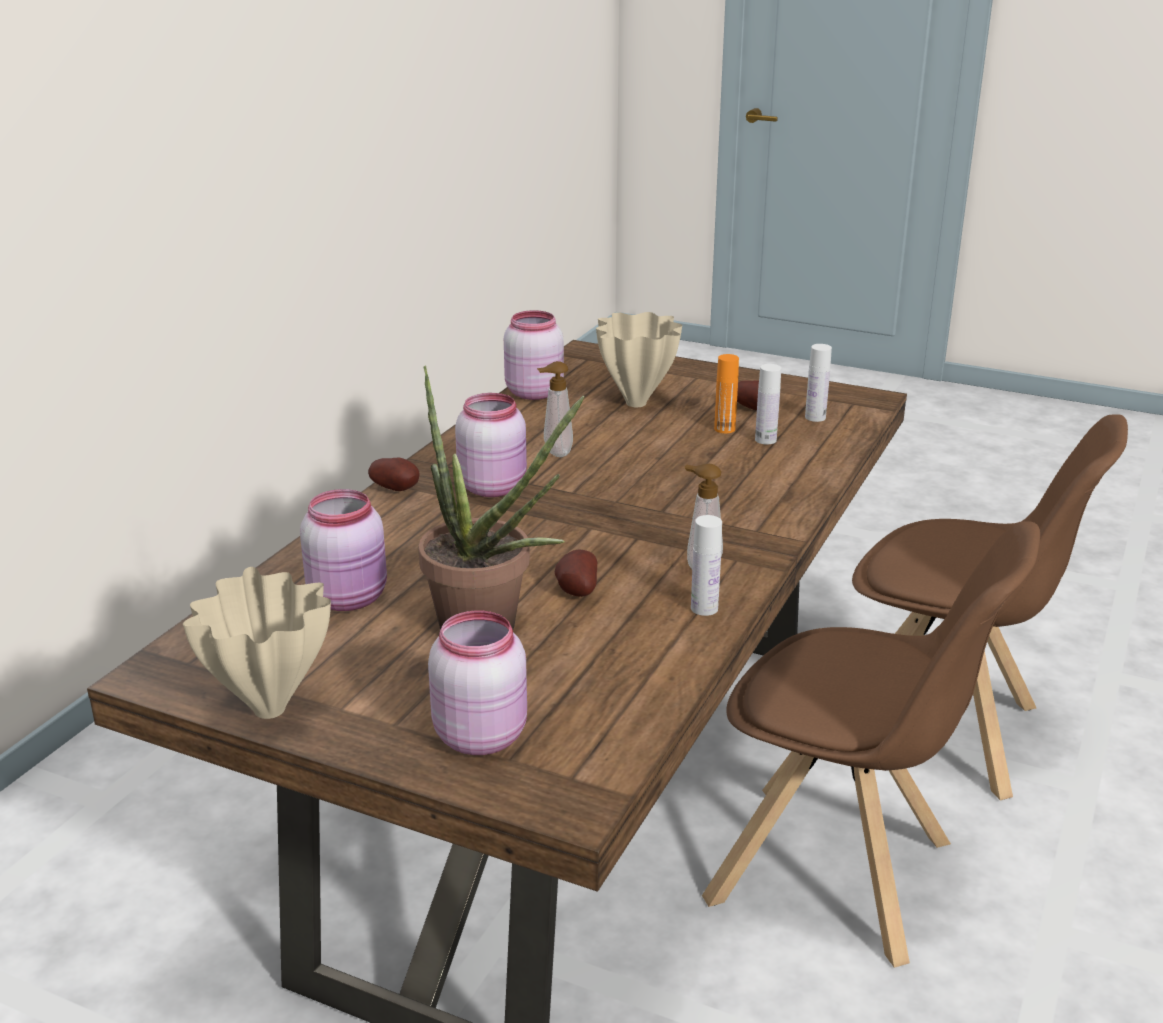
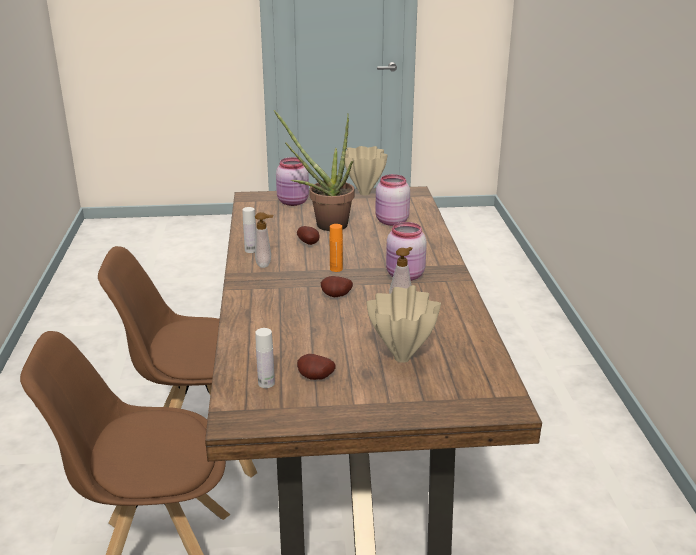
camera: 150 degrees right, 0 degrees up
(397, 489) = (447, 263): potato -> potato (336, 296)
(532, 392) = (481, 346): pink jar -> none
(724, 429) = (321, 352): orange bottle -> orange bottle (336, 269)
(765, 440) = (287, 350): white bottle -> none

